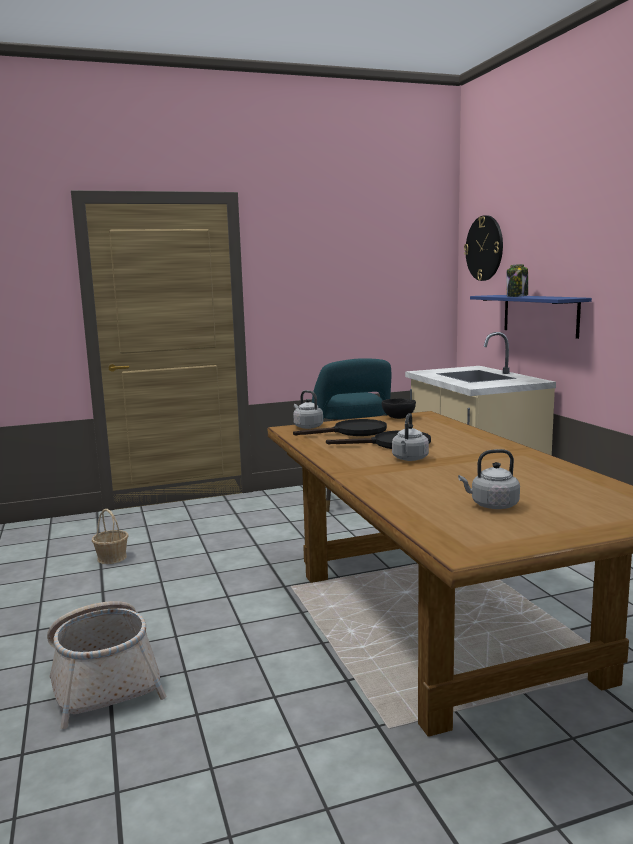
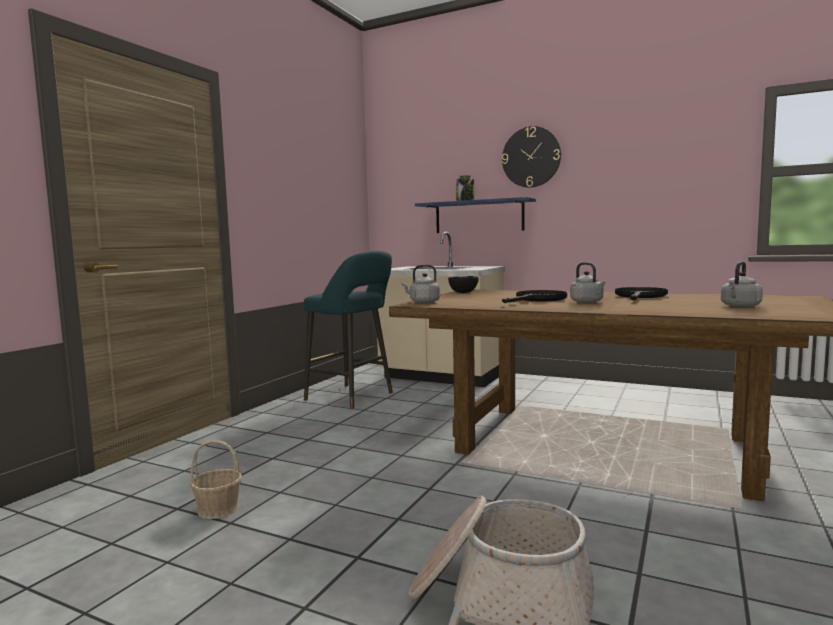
camera: 45 degrees left, 5 degrees down
(353, 432) = (474, 300): black frying pan -> black frying pan (640, 296)
(484, 248) = (405, 167): wall clock -> wall clock (531, 157)

